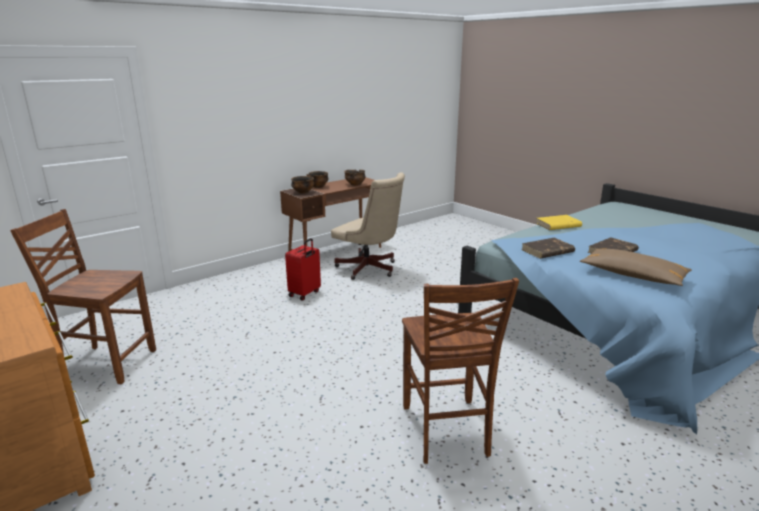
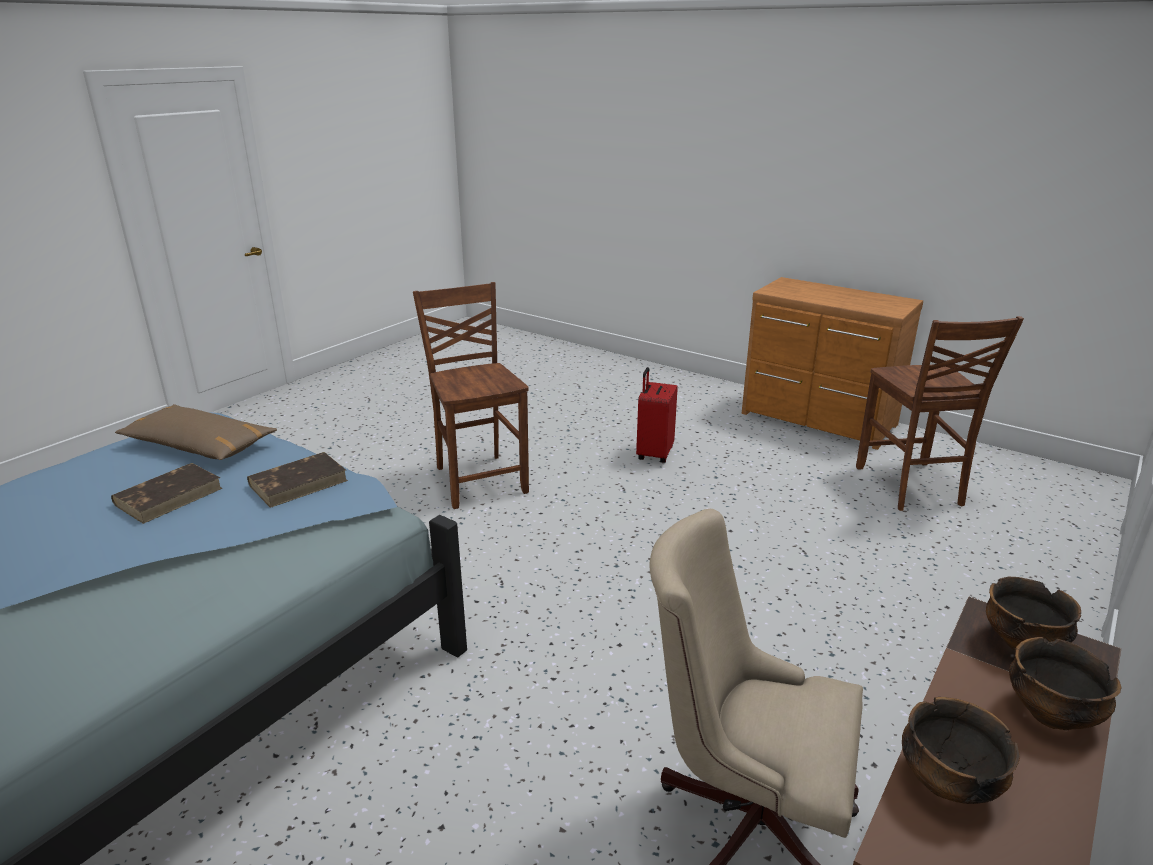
camera: 165 degrees right, 5 degrees up
(107, 363) = (910, 487): brown chair -> brown chair turned 90 degrees clockwise
(305, 294) = (814, 665): red suitcase -> red suitcase (653, 454)
(558, 225) = (187, 611): yellow book -> none

